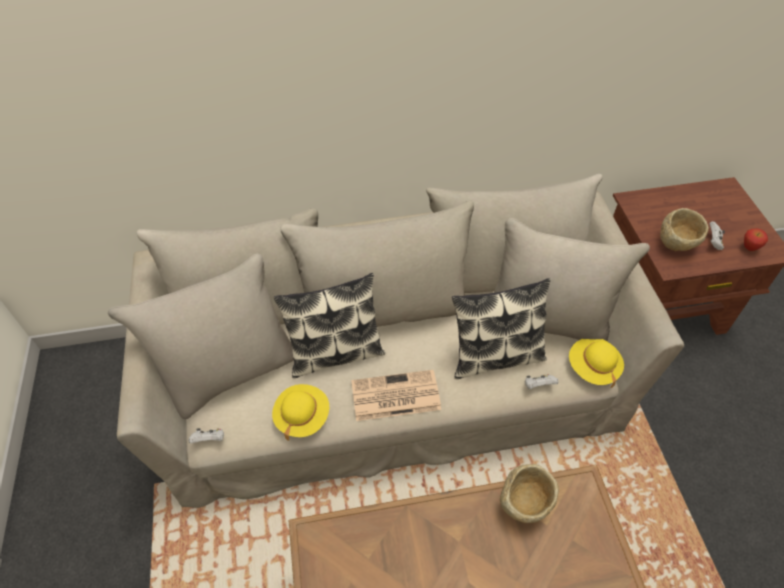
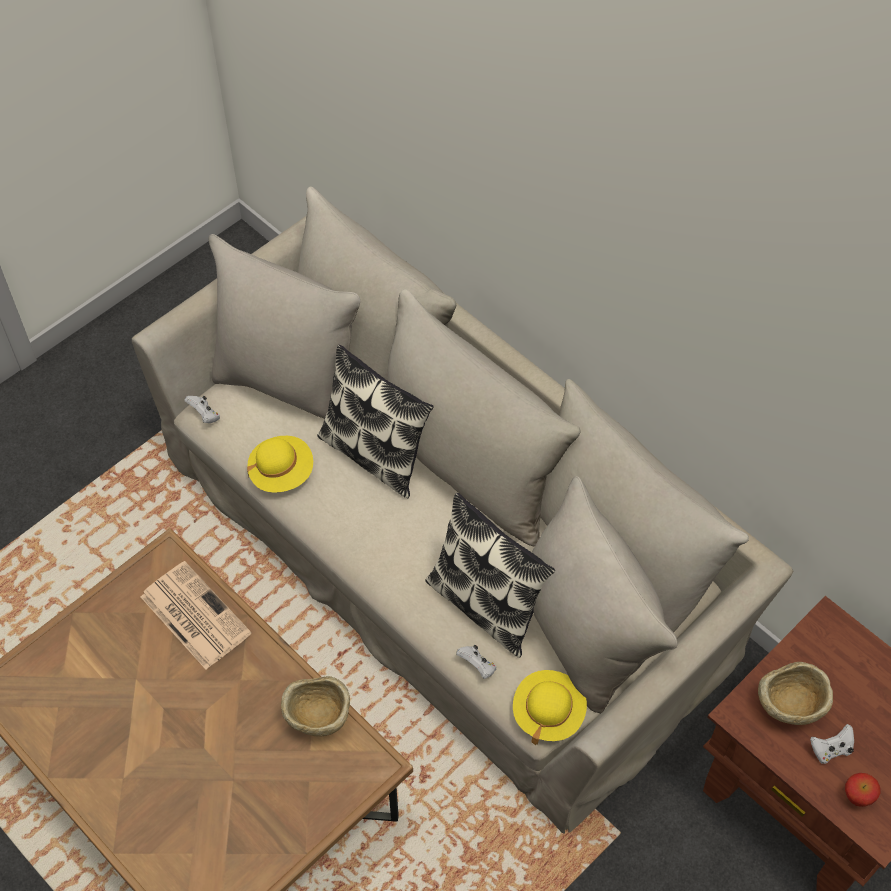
camera: 55 degrees right, 5 degrees up
(394, 396) = (362, 537): newspaper -> newspaper (193, 614)

